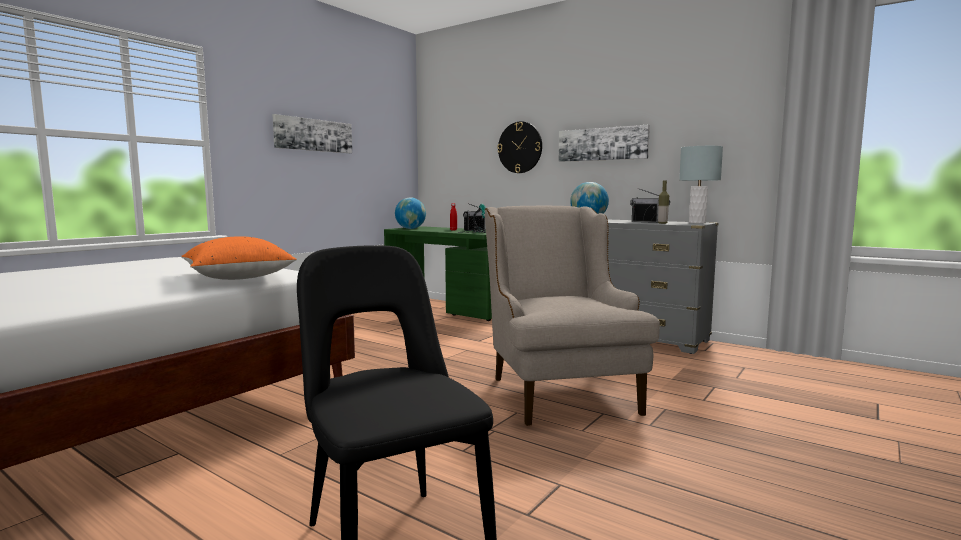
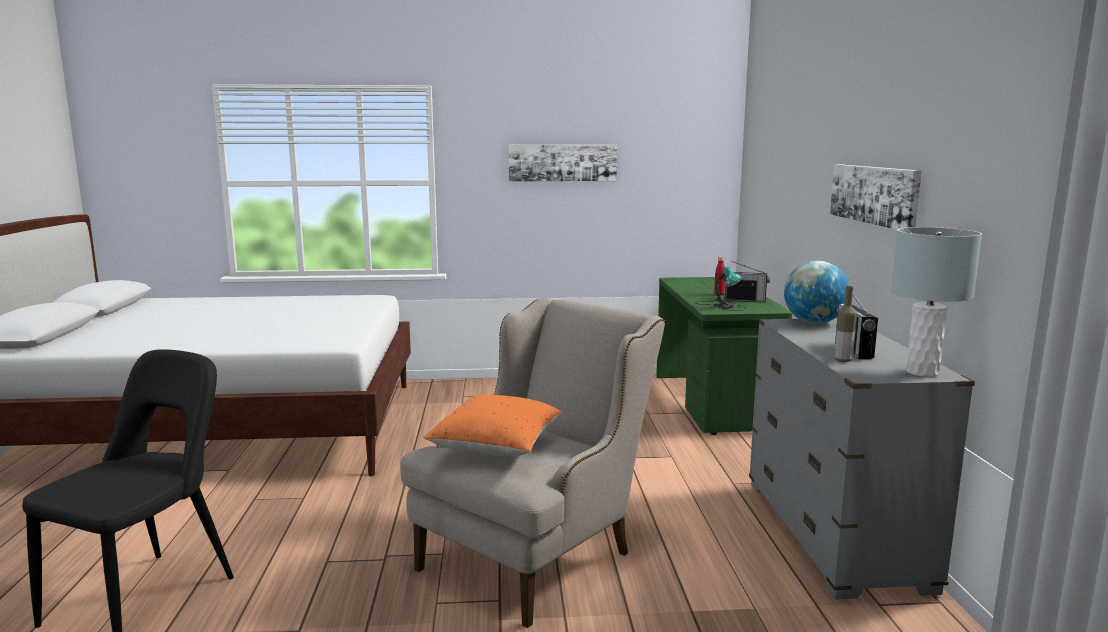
camera: 50 degrees right, 5 degrees up
(238, 278) = (288, 339): orange pillow -> orange pillow (496, 447)
(410, 228) = (688, 282): globe -> none
(520, 147) = (807, 183): wall clock -> none

